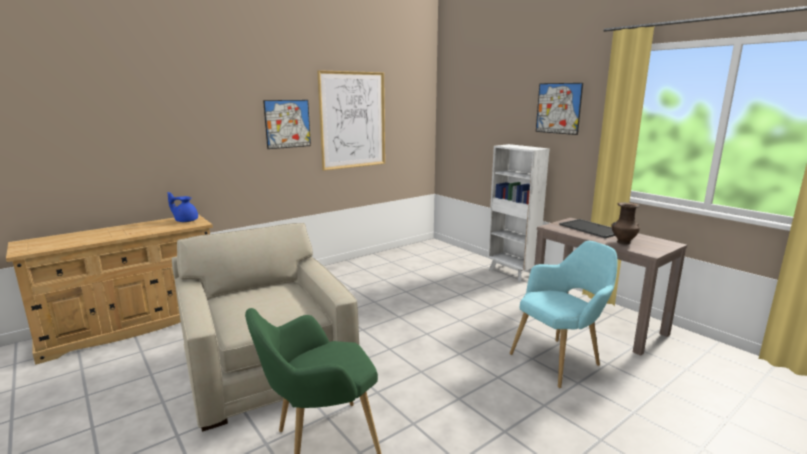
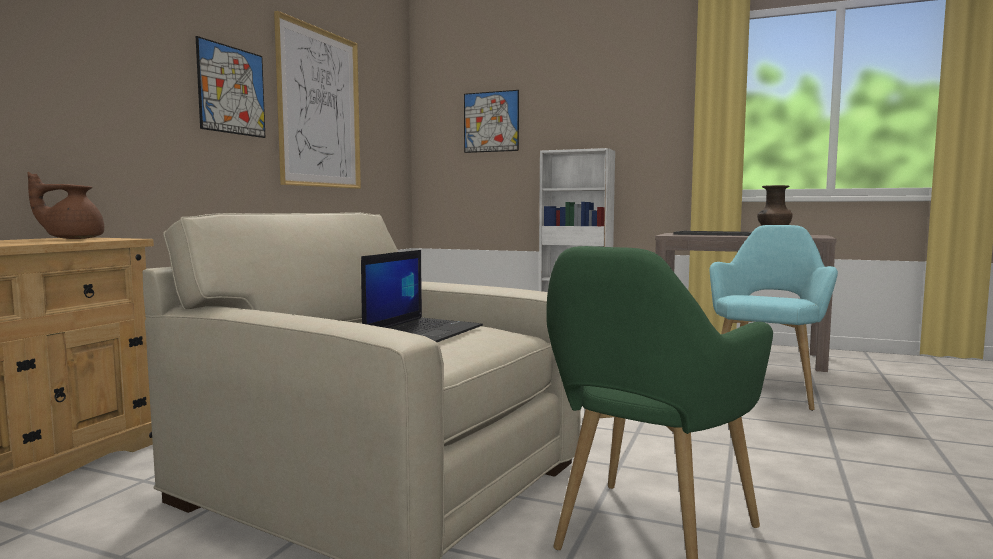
camera: 30 degrees left, 10 degrees down
(185, 220) = (73, 238): blue teapot -> brown teapot
(267, 307) = (424, 332): none -> laptop
(558, 108) = (622, 98): picture -> picture (491, 122)

